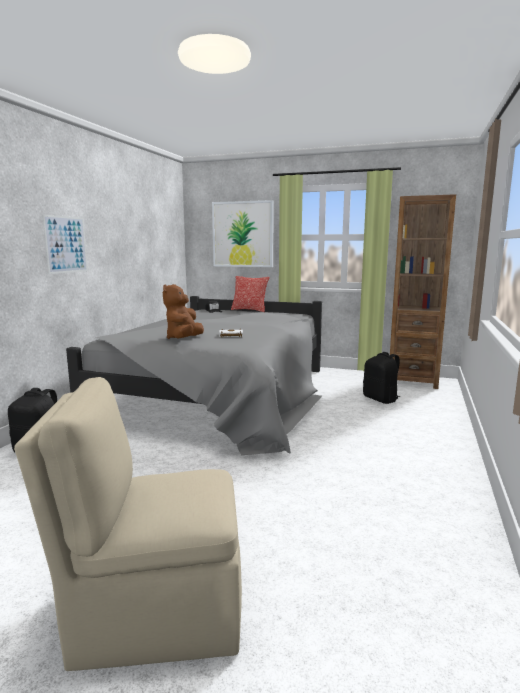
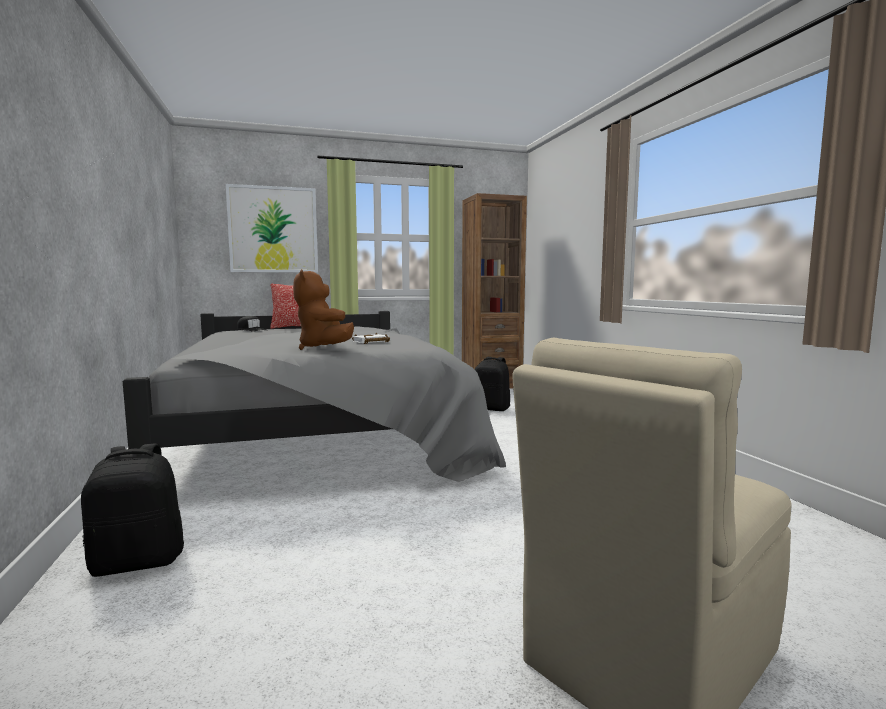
camera: 35 degrees left, 5 degrees down
(66, 244) = (89, 206): picture -> none

